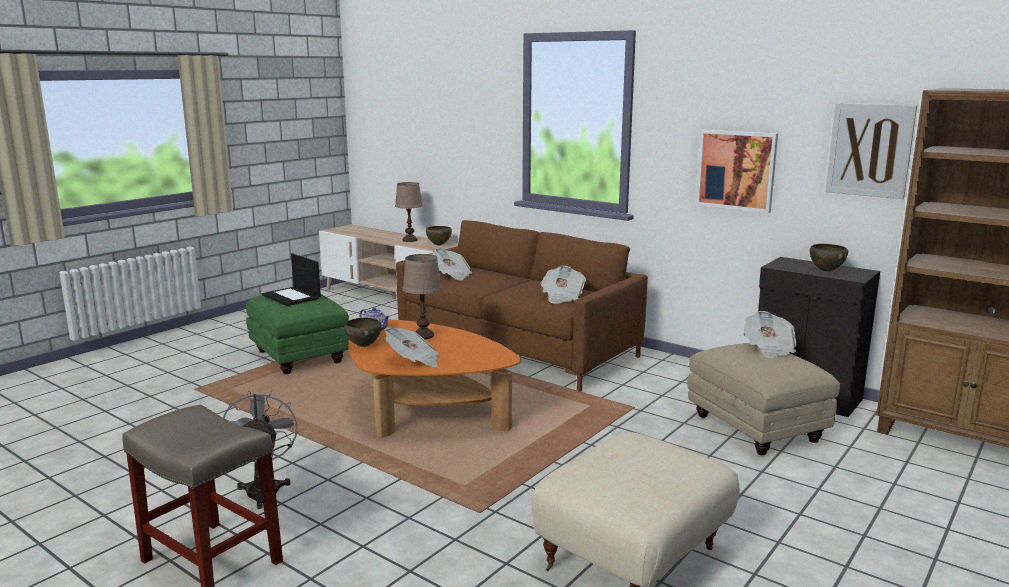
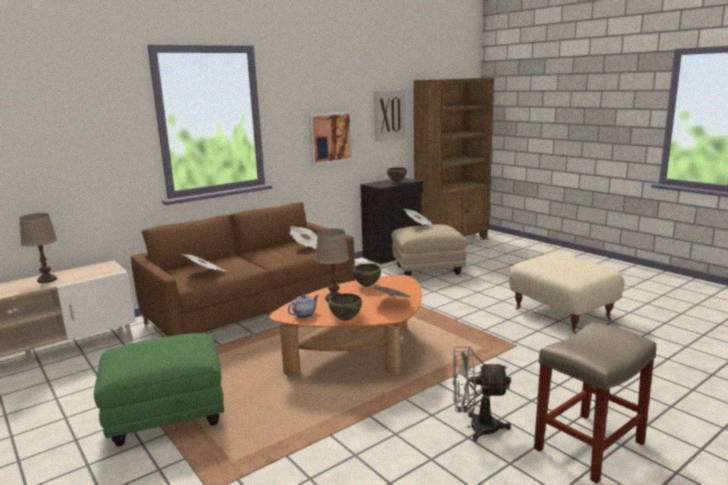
camera: 75 degrees left, 0 degrees up
(292, 296) = (157, 350): laptop -> none
(438, 245) = (93, 270): brown bowl -> brown bowl (367, 286)

